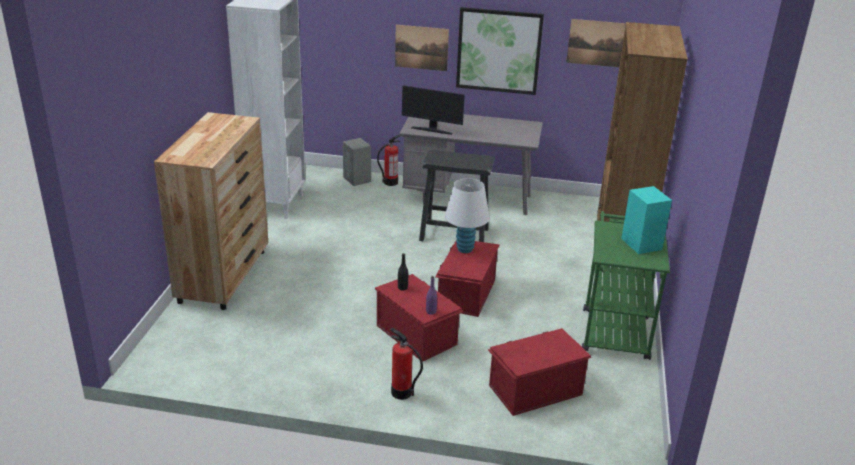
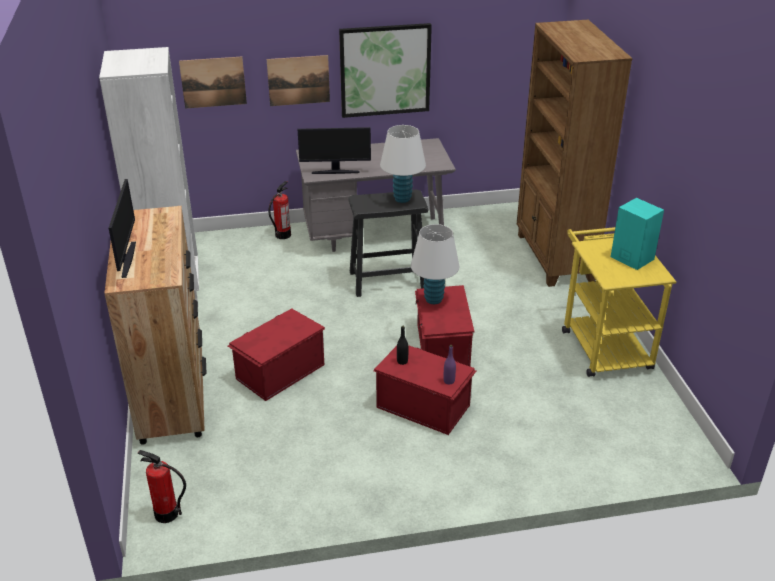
camera: 20 degrees left, 5 degrees up
(188, 143) = (126, 259): none -> monitor
(357, 180) = (244, 240): grey speaker -> none
(401, 393) = (450, 476): fire extinguisher -> fire extinguisher (166, 514)
(472, 160) = (402, 199): none -> white table lamp
(534, 389) = (572, 432): red storage box -> red storage box (279, 371)
(596, 43) = (487, 45): picture -> picture (213, 82)
(615, 328) = (602, 344): green cart -> yellow cart

